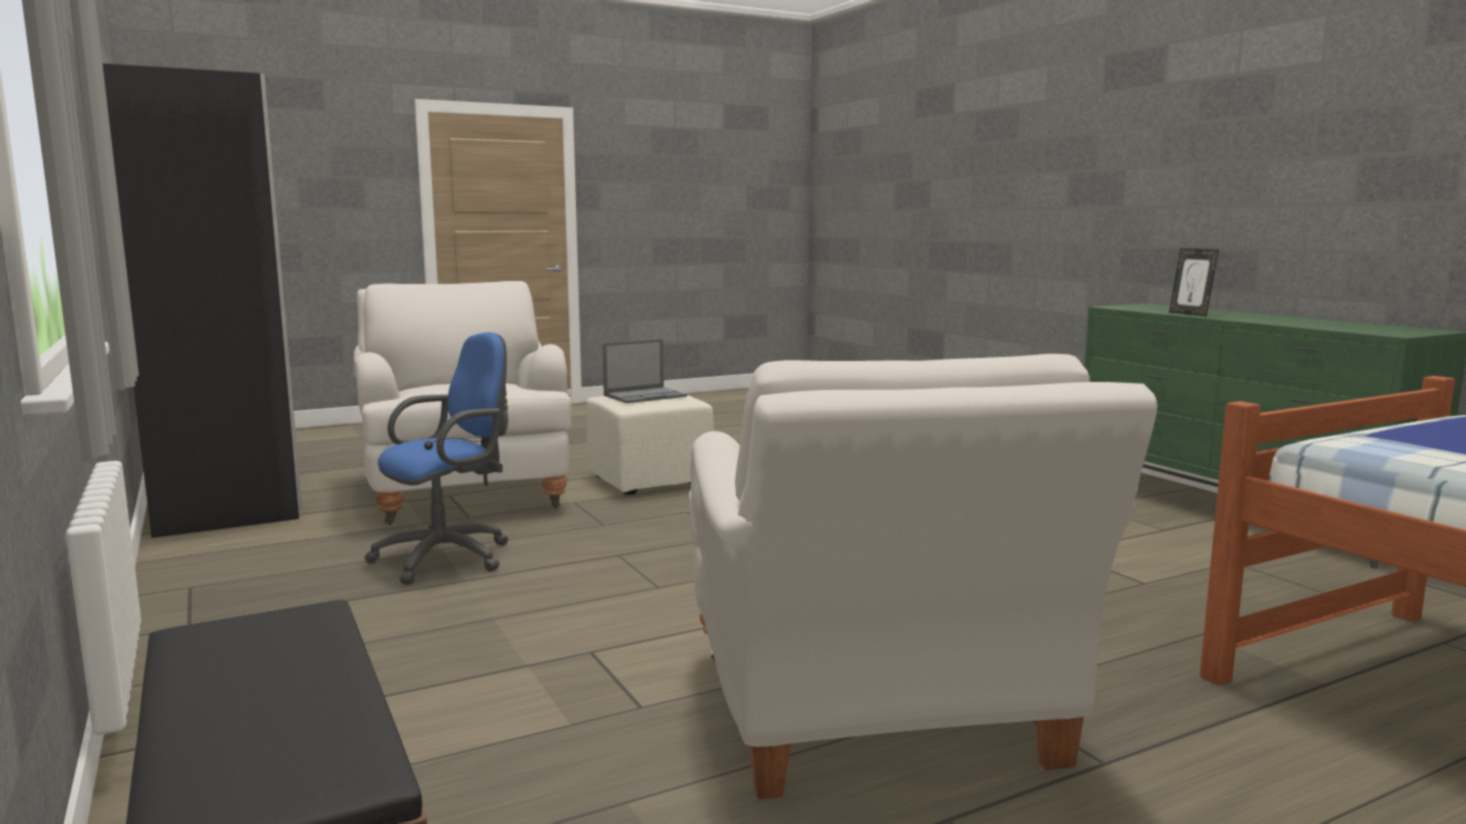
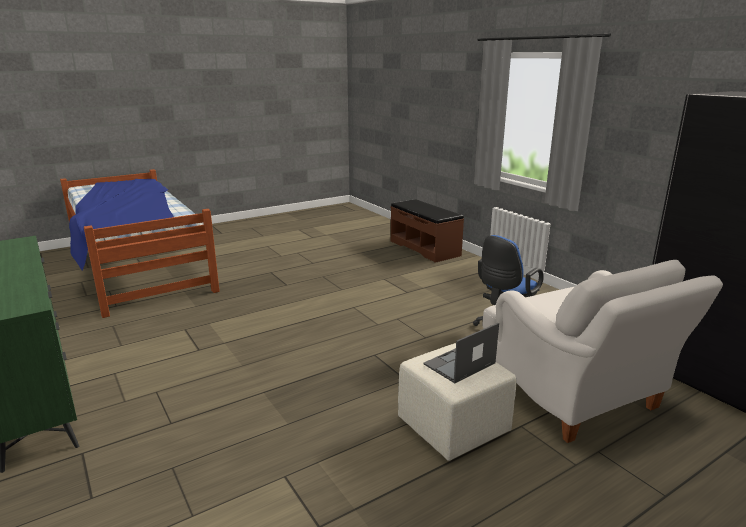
camera: 175 degrees right, 10 degrees up
(875, 718) = (321, 278): white armchair -> none
(1190, 314) = (27, 280): picture frame -> none

